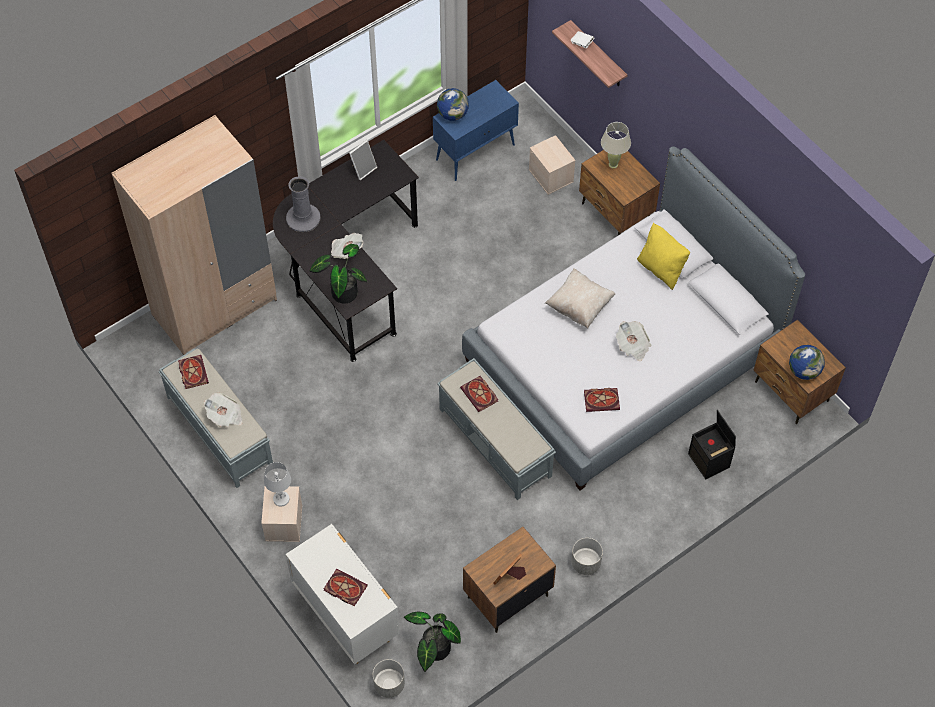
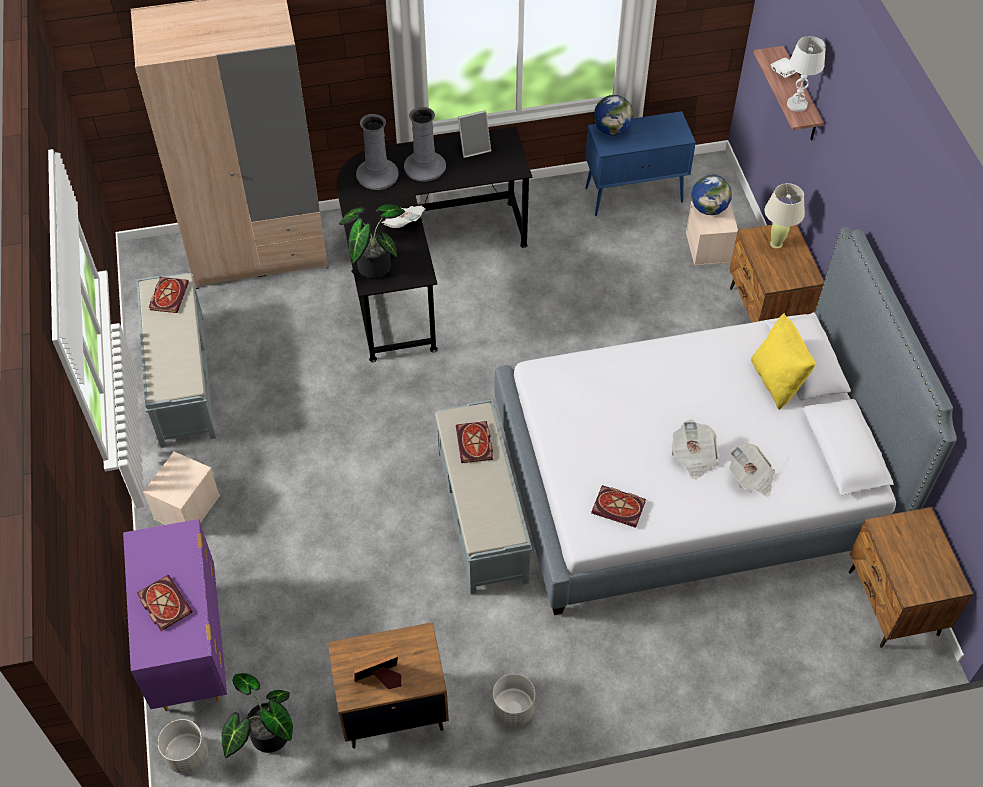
camera: 25 degrees right, 5 degrees down
(225, 416) = (172, 354): newspaper -> newspaper (750, 478)
(281, 499) = (182, 474): white table lamp -> white table lamp (796, 104)
(335, 198) = (425, 166): none -> grey vase
(346, 615) = (189, 645): white dresser -> purple dresser
(579, 306) = (650, 386): beige pillow -> none
(709, 461) = (740, 647): black storage box -> none
(803, 371) = (910, 575): globe -> globe (708, 209)

